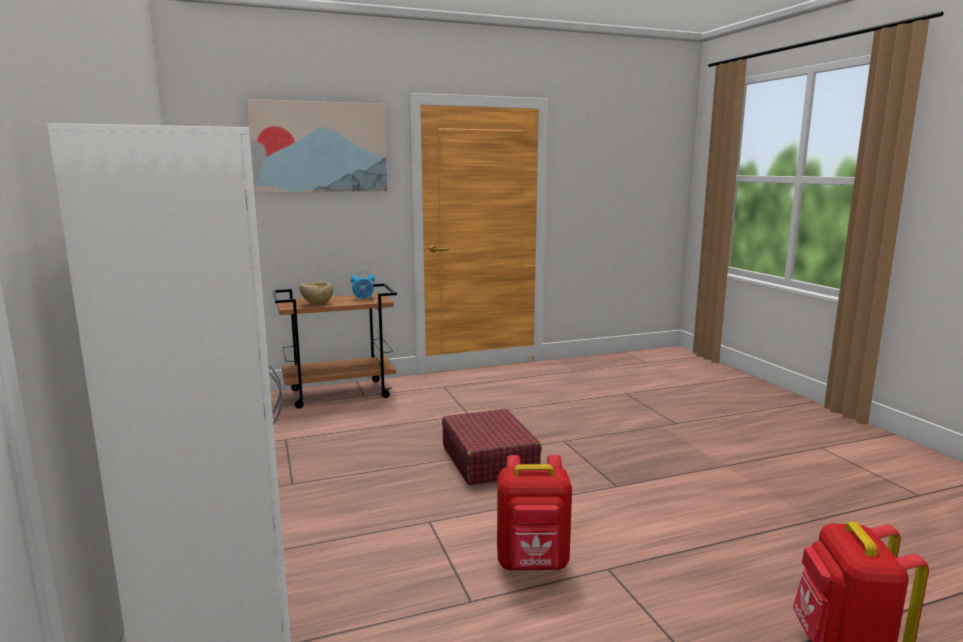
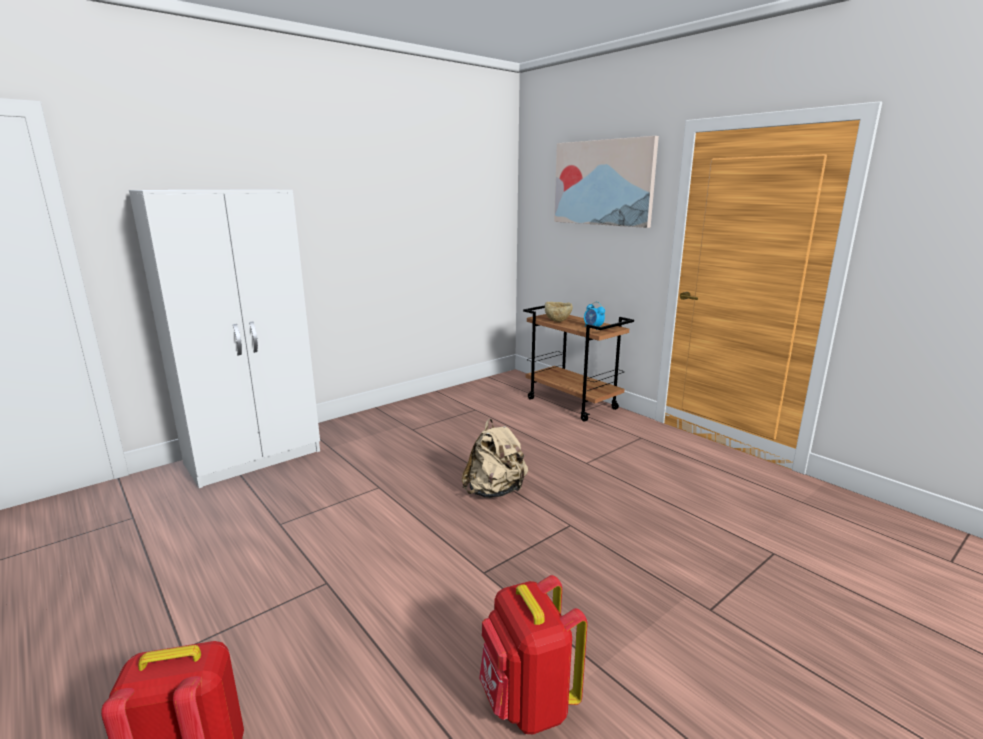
camera: 70 degrees right, 5 degrees up
(489, 460) = (495, 491): red suitcase -> beige backpack
(533, 564) = (328, 542): red backpack -> red backpack (528, 703)

